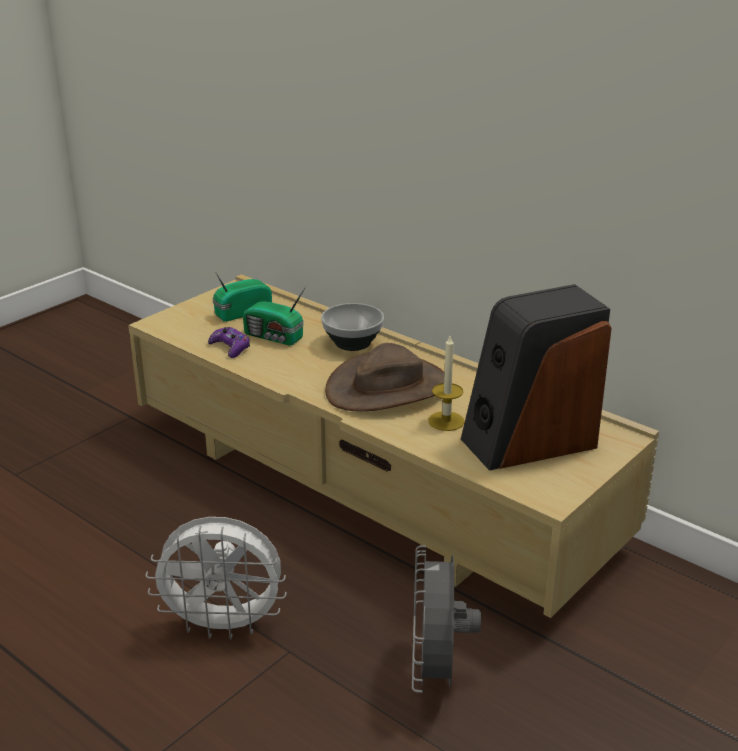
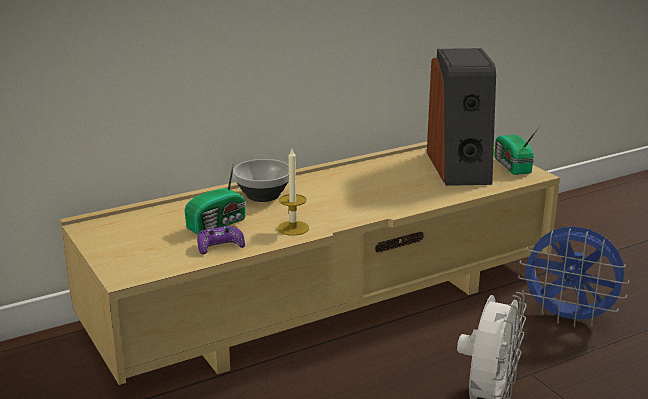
camera: 70 degrees left, 5 degrees down
(241, 312) = (147, 232): radio -> radio (511, 166)
(388, 388) = (352, 195): brown hat -> none
(435, 673) = (569, 318): grey fan -> blue fan
(446, 421) = (417, 185): candle -> candle (293, 228)

